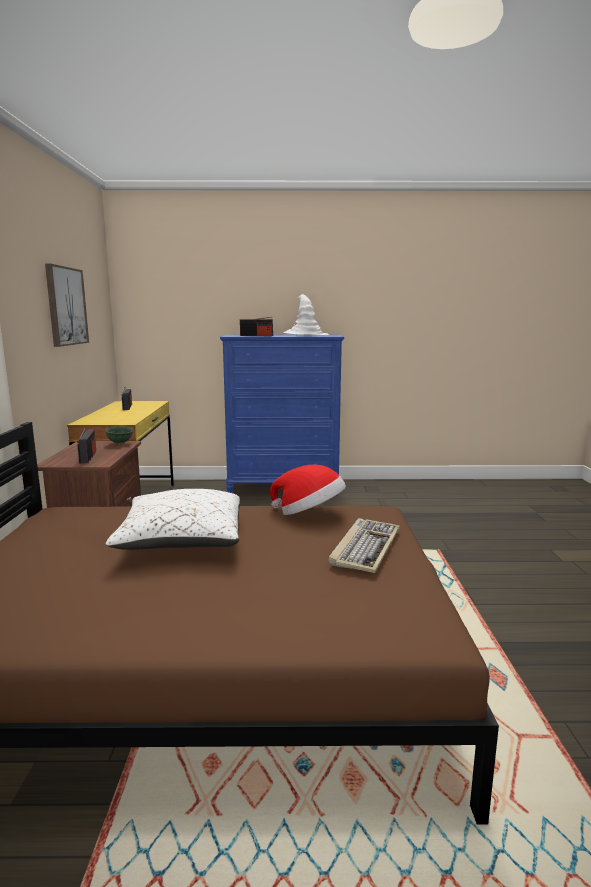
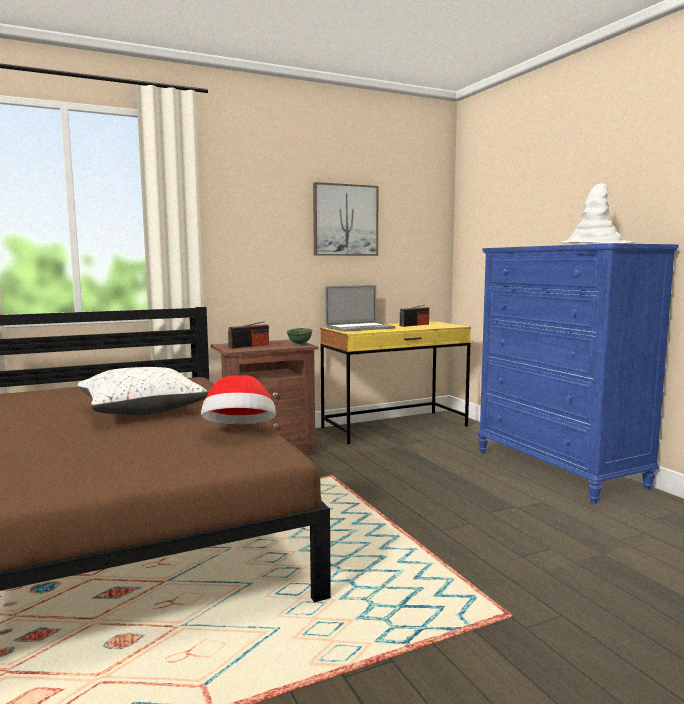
camera: 65 degrees right, 5 degrees down
(106, 418) = (360, 328): none -> laptop
(256, 335) = (526, 246): radio -> none
(365, 547) = (148, 462): keyboard -> none

